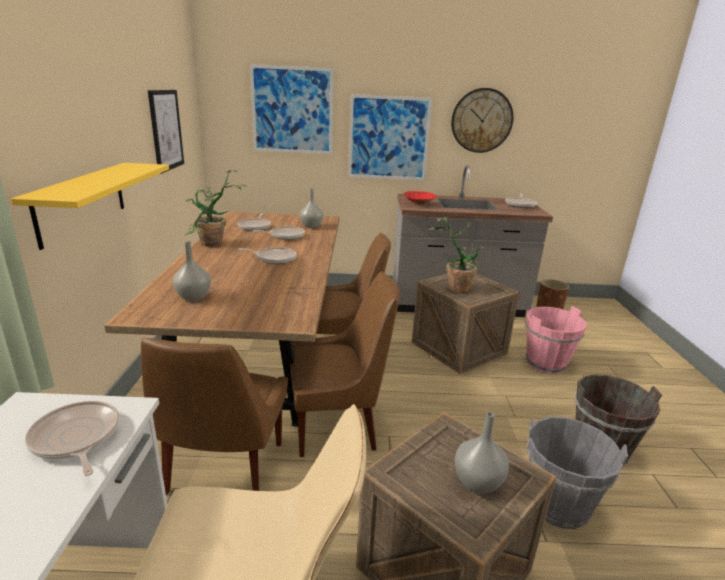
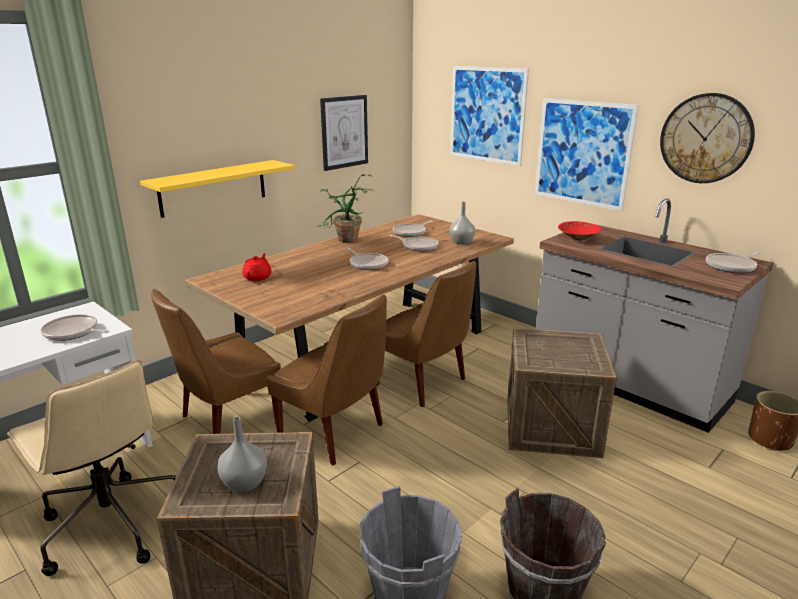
camera: 45 degrees right, 0 degrees up
(76, 439) = (73, 332): frying pan -> frying pan turned 75 degrees counterclockwise
(193, 297) = (258, 277): grey vase -> red teapot
(457, 286) = (550, 347): potted plant -> none
(546, 363) = (638, 490): pink bucket -> none

